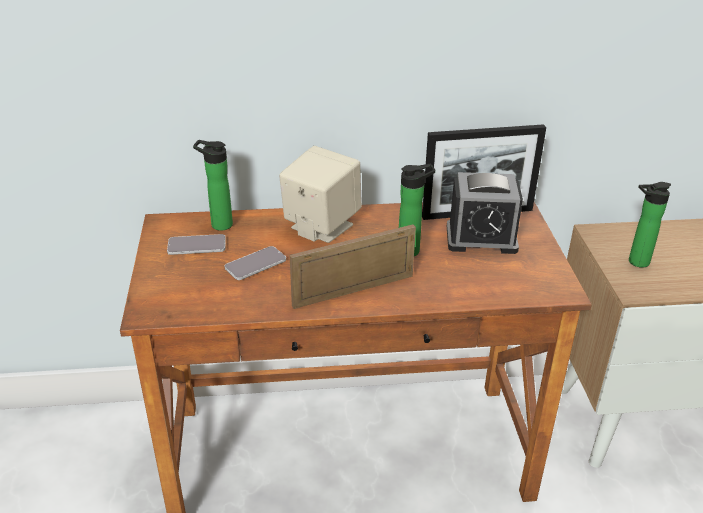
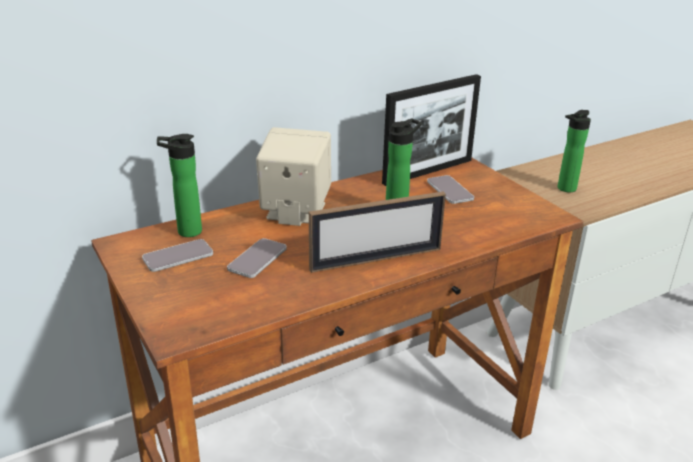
camera: 25 degrees left, 5 degrees down
(353, 290) = (376, 259): picture frame -> picture frame turned 150 degrees counterclockwise
(481, 238) = (449, 190): alarm clock -> phone

